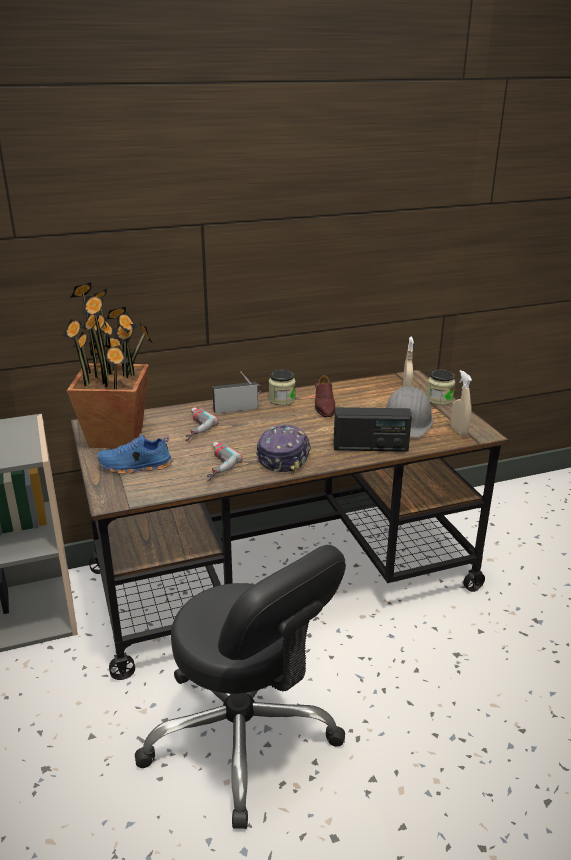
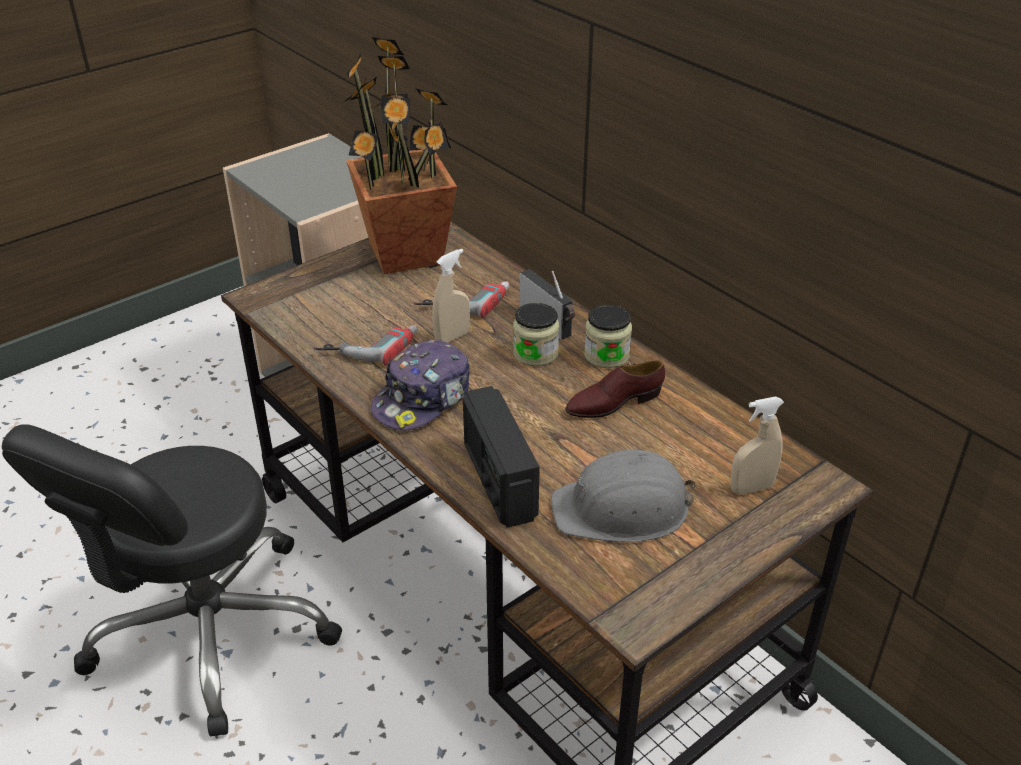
camera: 70 degrees right, 10 degrees up
(135, 467) = (339, 289): blue shoe -> none
(283, 456) = (423, 399): cap -> cap turned 135 degrees clockwise
(439, 400) = (746, 539): jar -> jar (535, 353)
(458, 431) = (622, 584): beige spray bottle -> beige spray bottle (452, 337)

